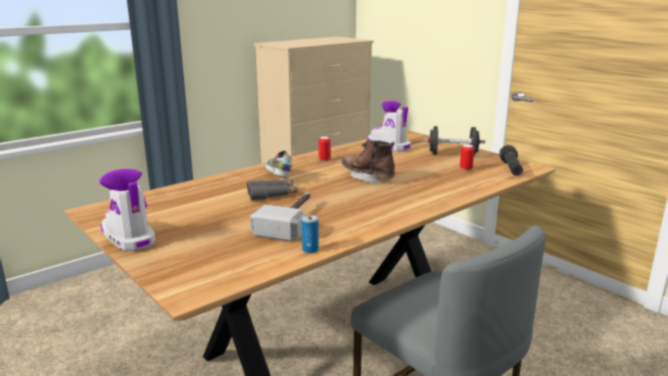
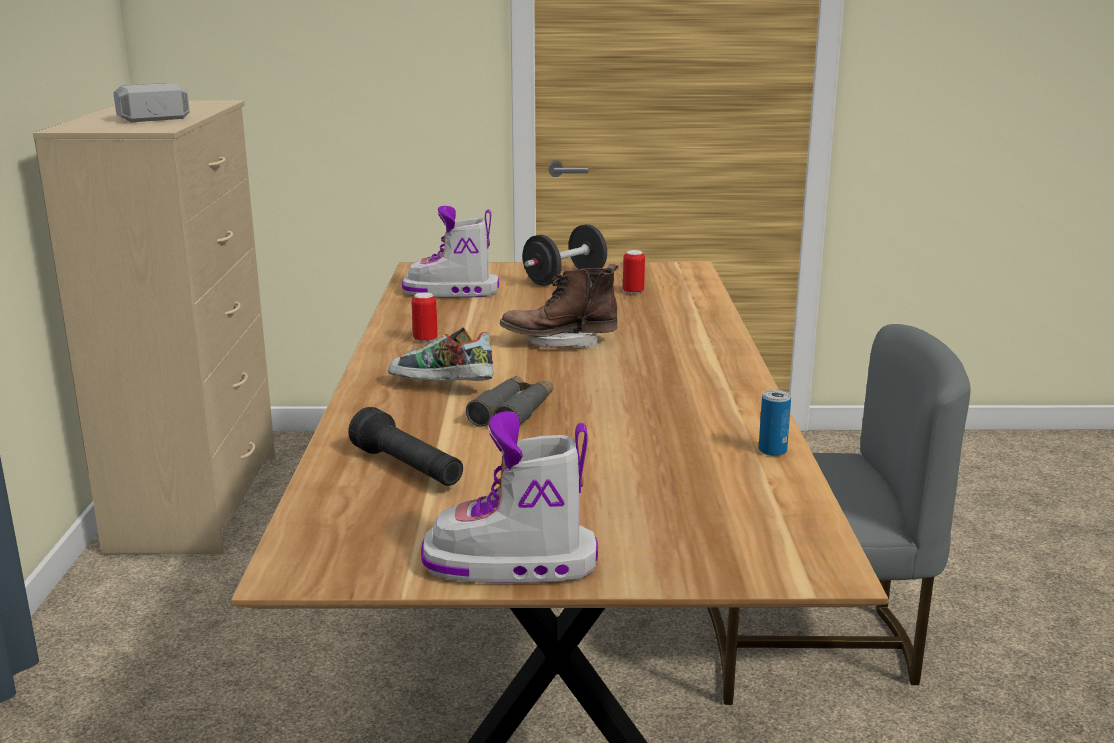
camera: 50 degrees left, 0 degrees up
(292, 221) = (647, 431): hammer -> hammer (144, 113)
(511, 169) = (677, 277): black flashlight -> black flashlight (408, 469)

